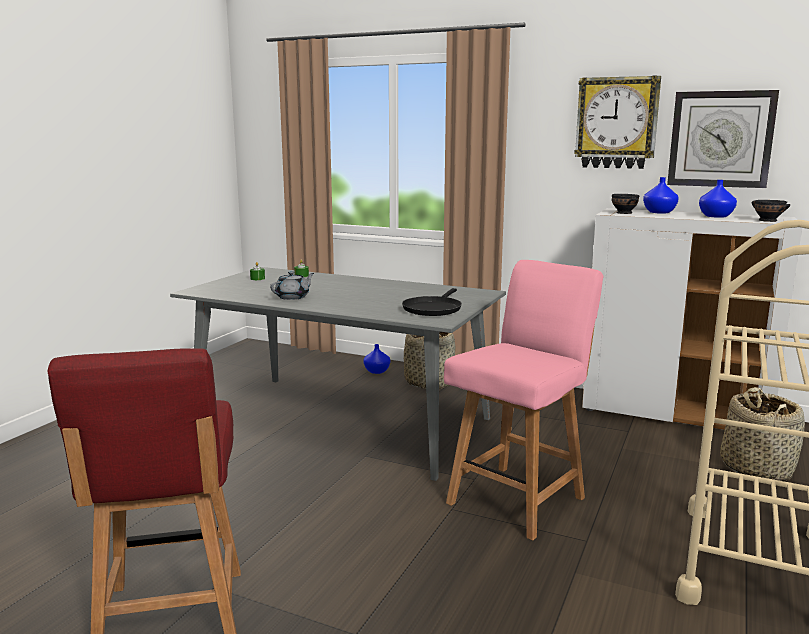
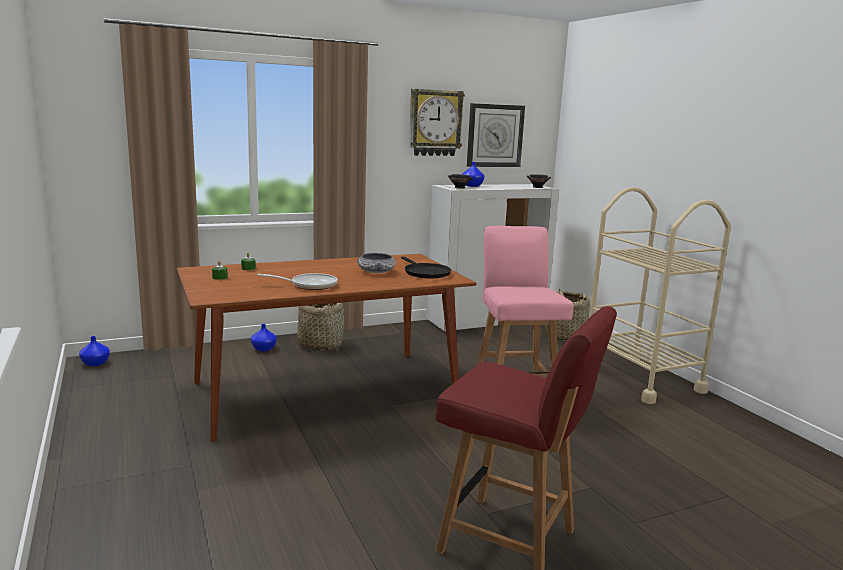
camera: 50 degrees left, 0 degrees up
(293, 297) = (309, 285): grey teapot -> frying pan
(343, 422) = (326, 391): grey dining table -> brown dining table
(390, 298) = (376, 272): none -> bowl
(716, 216) = (507, 186): blue vase -> blue vase (95, 363)

